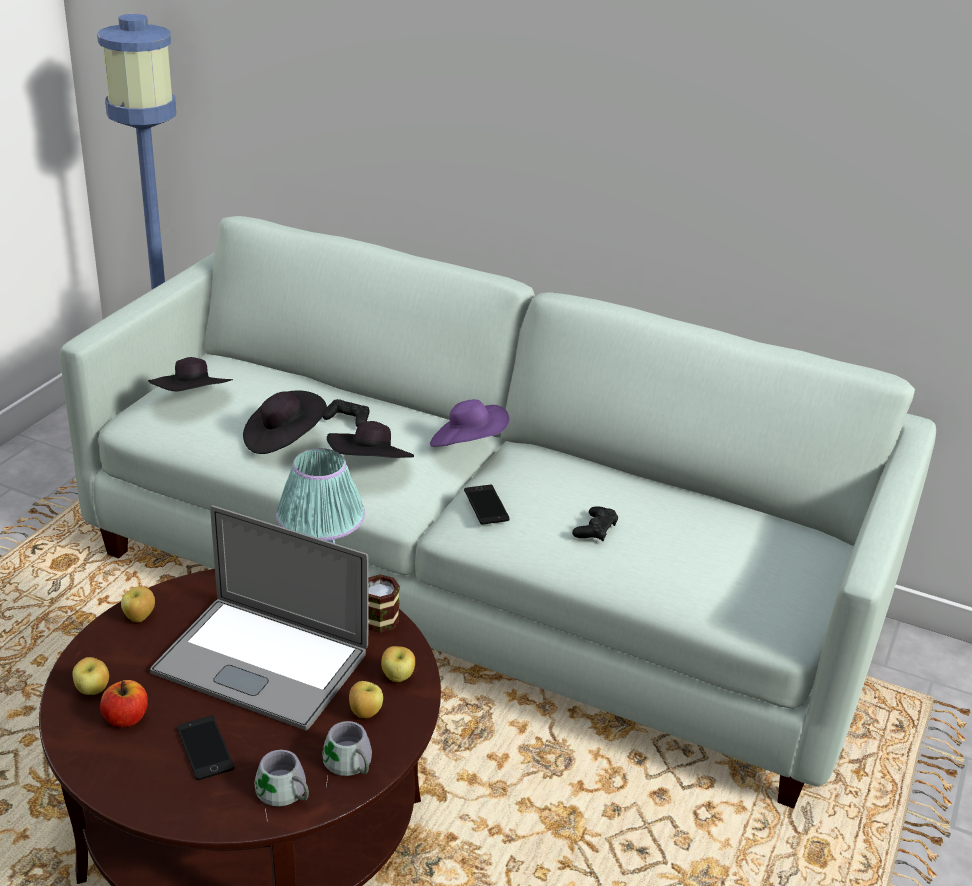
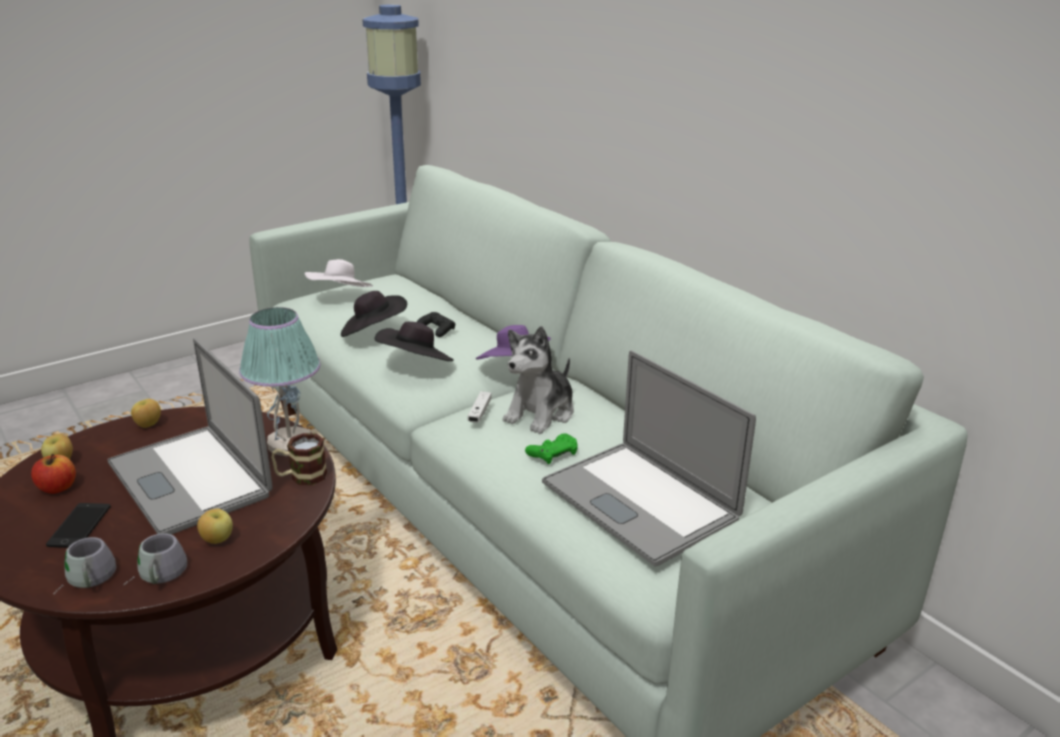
camera: 30 degrees right, 5 degrees down
(193, 401) = (340, 296): black hat -> white hat
(398, 677) = (273, 521): apple -> none
(486, 505) = (479, 412): phone -> white game controller
(544, 490) = (541, 413): none -> plush toy
(595, 529) = (553, 453): black game controller -> green game controller
(707, 554) = (639, 501): none -> laptop

